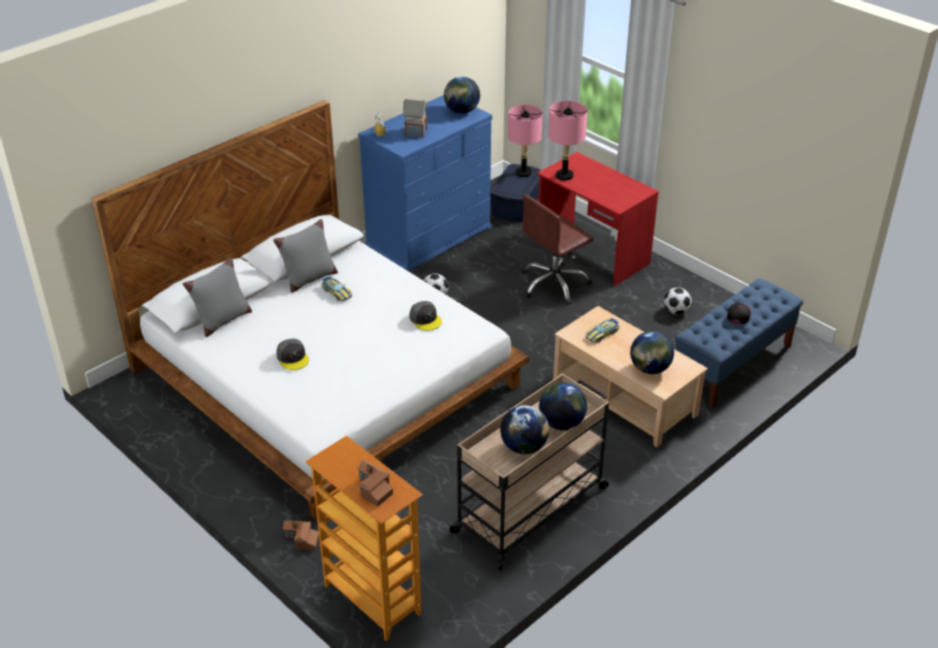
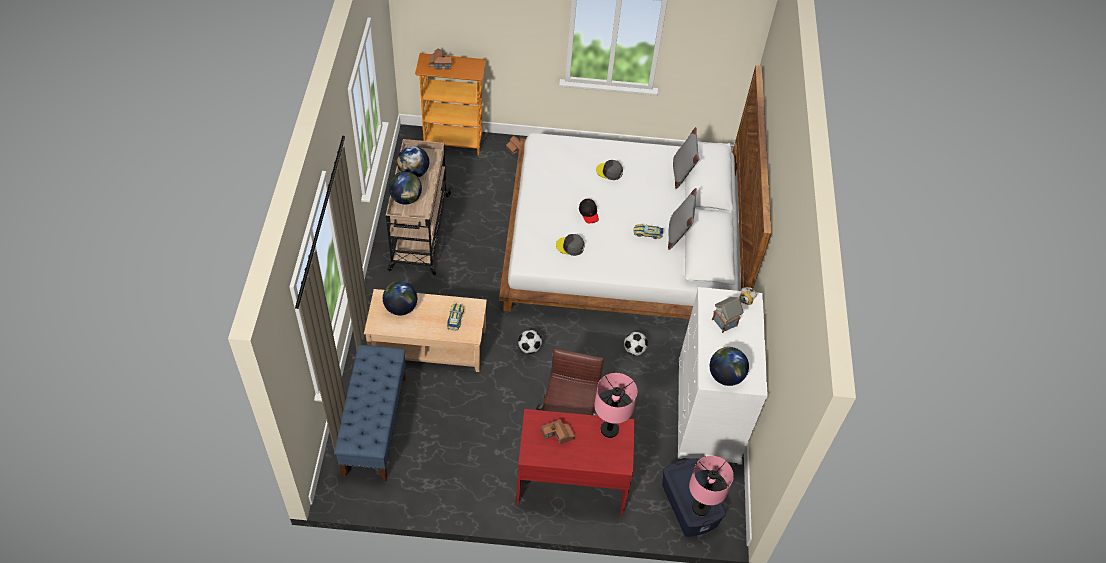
camera: 135 degrees right, 15 degrees up
(428, 237) = (709, 410): blue dresser -> white dresser
(609, 190) = (558, 435): none -> toy house
(676, 311) = (454, 457): football -> football (529, 348)
(739, 315) = (371, 394): black cap -> black cap (589, 213)

